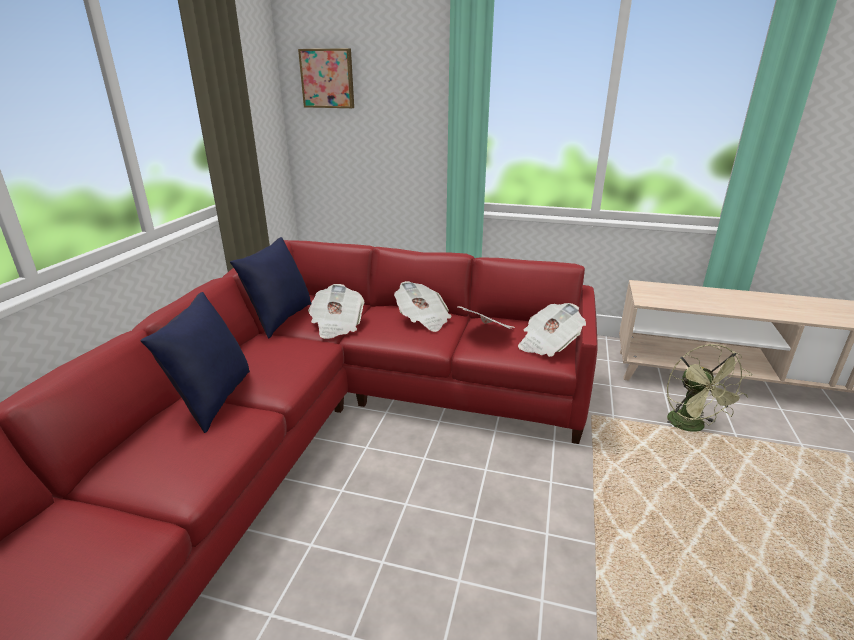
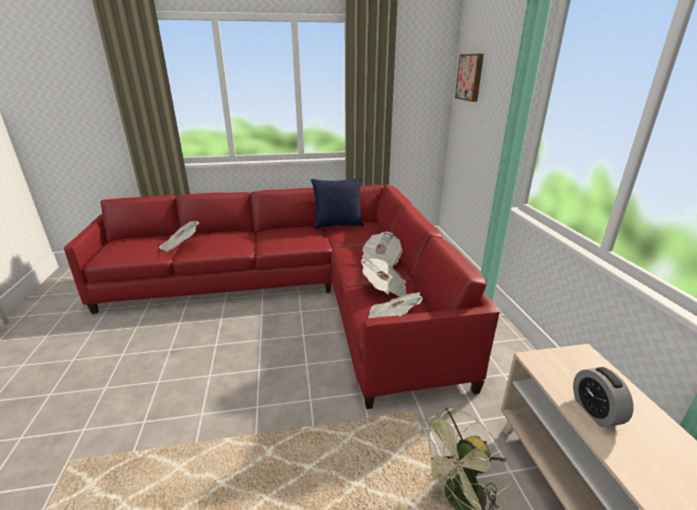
camera: 65 degrees right, 0 degrees up
(212, 400) = (249, 236): blue pillow -> none
(336, 325) = (347, 241): newspaper -> newspaper (180, 246)
(703, 303) = (595, 411): none -> alarm clock

